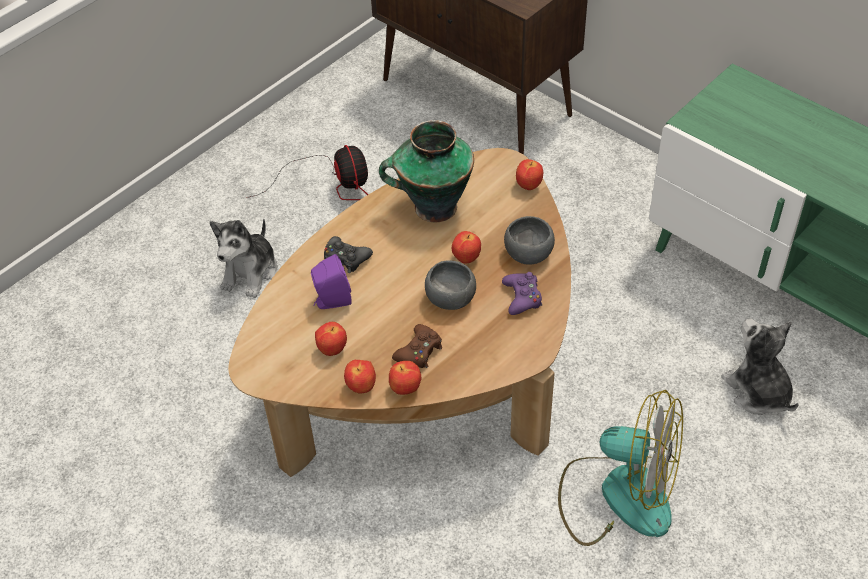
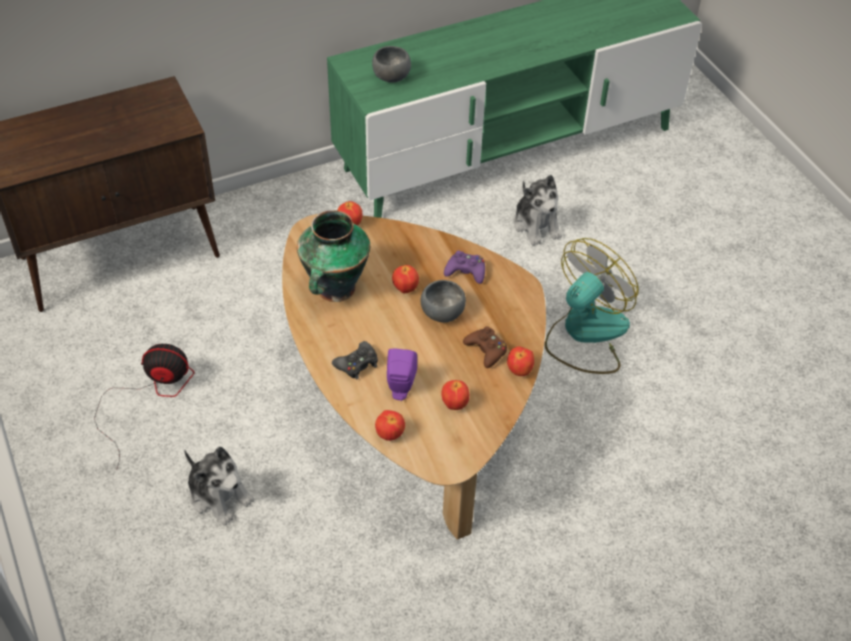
camera: 70 degrees left, 0 degrees up
(361, 387) = (504, 398): apple -> apple (390, 434)
(528, 253) = (422, 251): grey bowl -> grey bowl (390, 76)
(757, 391) = (536, 225): plush toy -> plush toy turned 105 degrees counterclockwise

